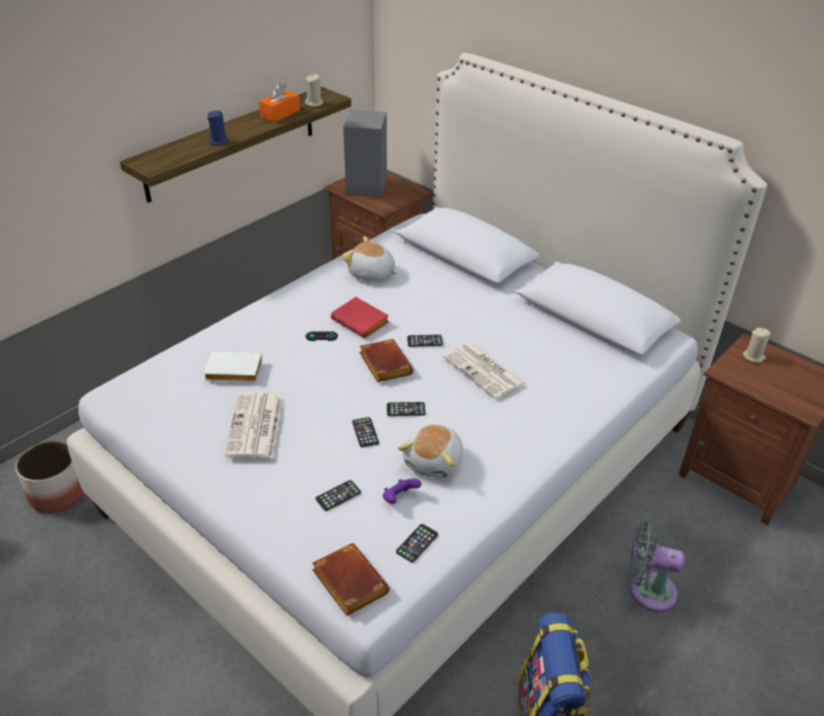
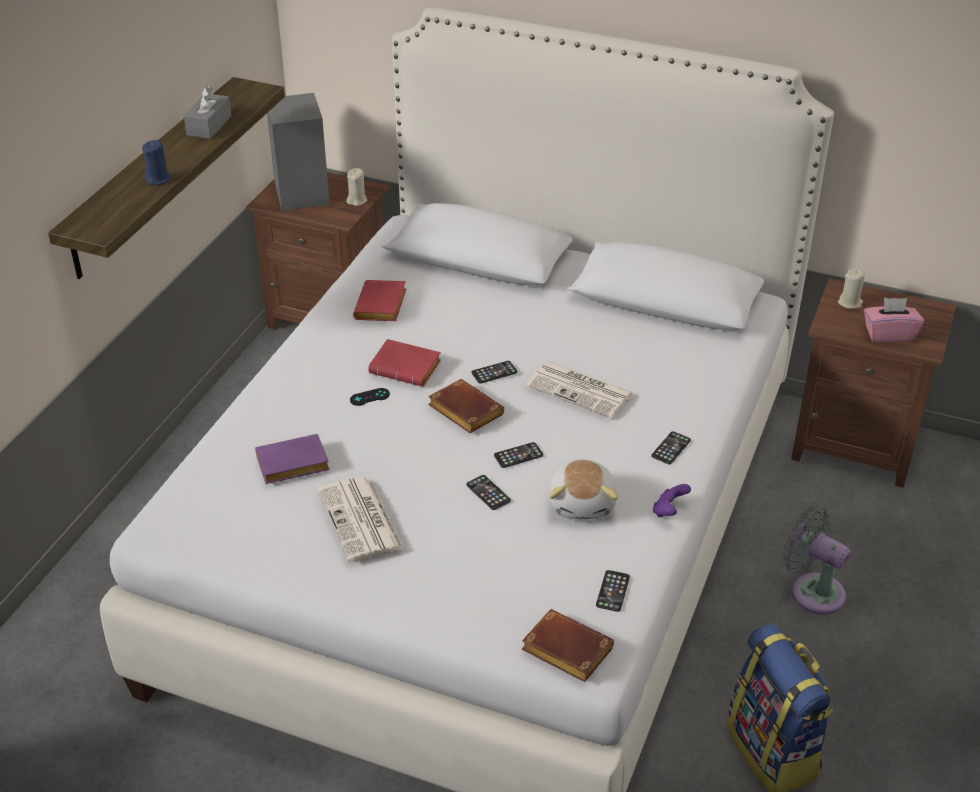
camera: 20 degrees left, 0 degrees up
(58, 493) = (61, 691): planter -> none
(232, 372) = (291, 466): white book -> purple book
(280, 113) = (209, 125): orange tissue box -> grey tissue box
(314, 103) = (243, 103): beige candle -> beige candle (357, 200)
(338, 496) = (500, 568): phone -> phone (671, 448)
(371, 274) = (382, 307): plush toy -> red book
(399, 499) = (568, 552): purple game controller -> purple game controller (669, 511)
(647, 590) = (812, 591): grey fan -> grey fan turned 45 degrees clockwise
(777, 390) = (889, 334): none -> pink tissue box

